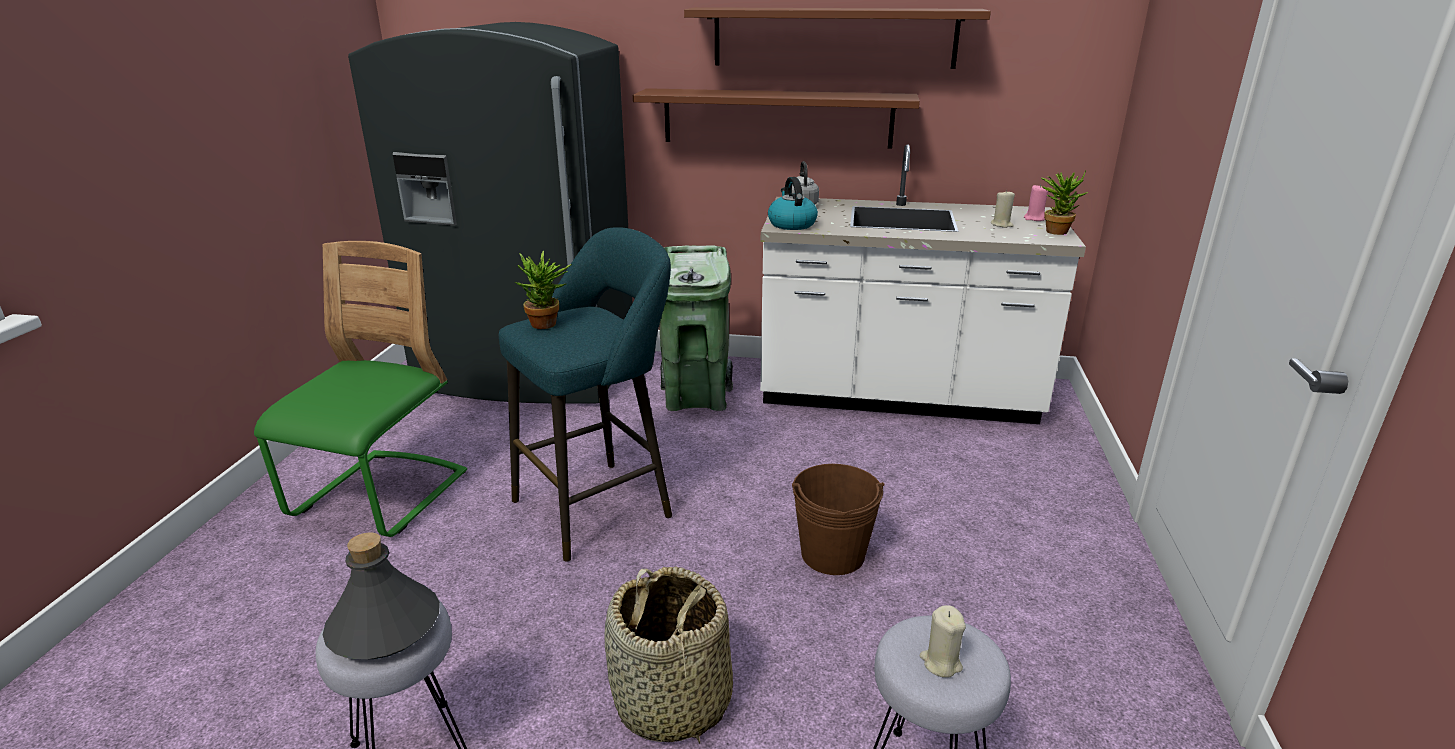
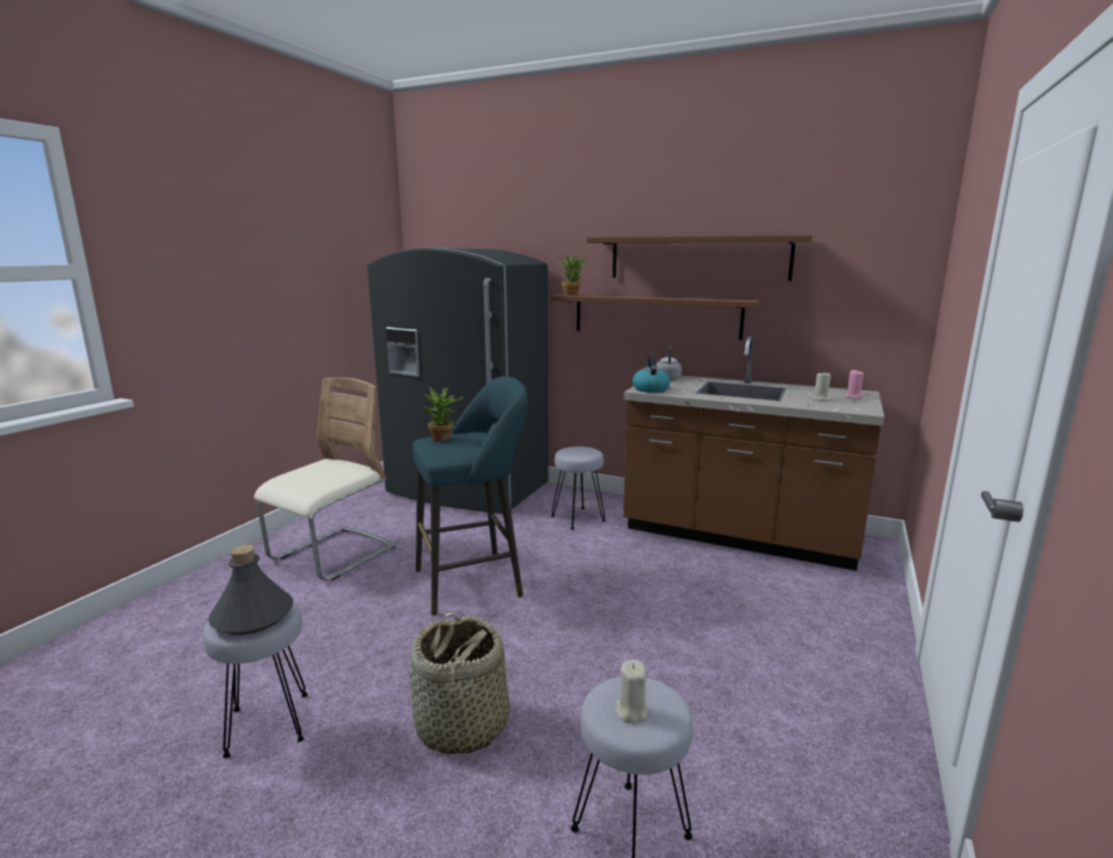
camera: 15 degrees right, 10 degrees down
(380, 496) = (333, 555): green chair -> beige chair
(696, 397) = (578, 518): green trash can -> grey stool
(832, 554) = (634, 642): brown bucket -> none
(897, 396) = (738, 535): white counter -> brown counter
(1056, 230) = (866, 405): potted plant -> potted plant (572, 294)

